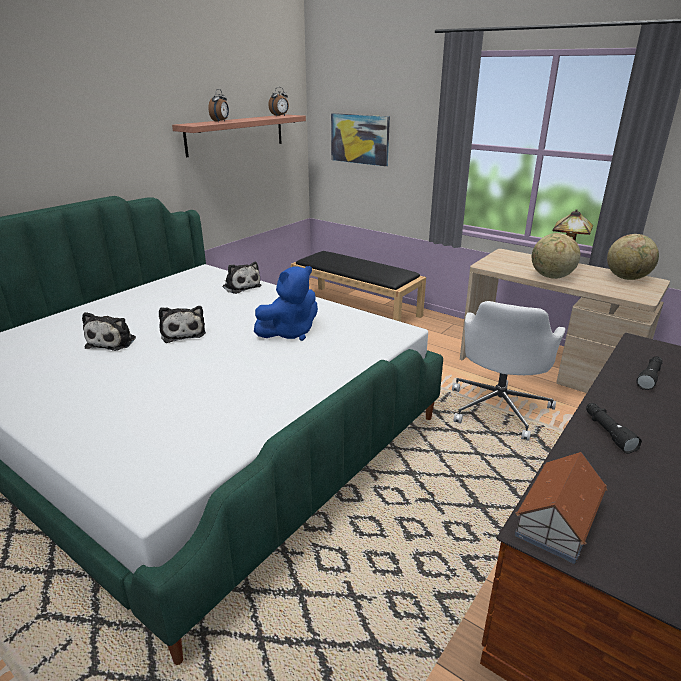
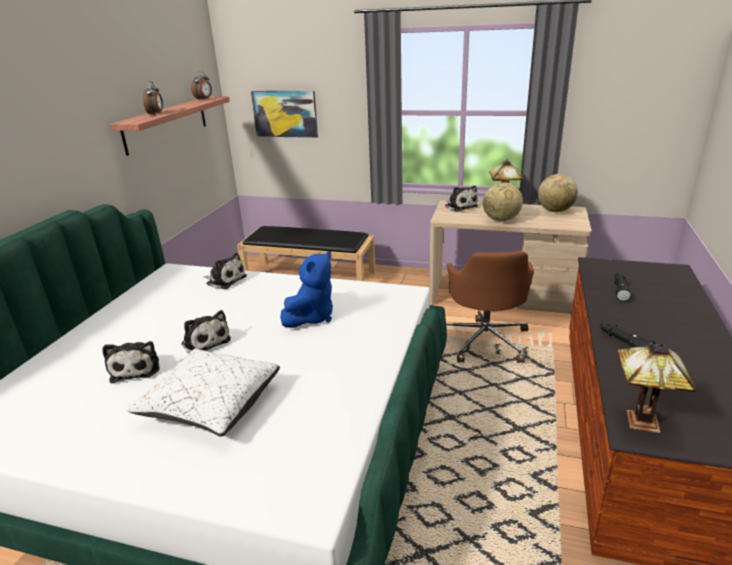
camera: 20 degrees left, 0 degrees up
(144, 385) = (211, 405): none -> white pillow
(499, 407) = (485, 340): white office chair -> brown office chair
(515, 257) = (460, 206): none -> plush toy
(556, 521) = (640, 422): toy house -> table lamp

